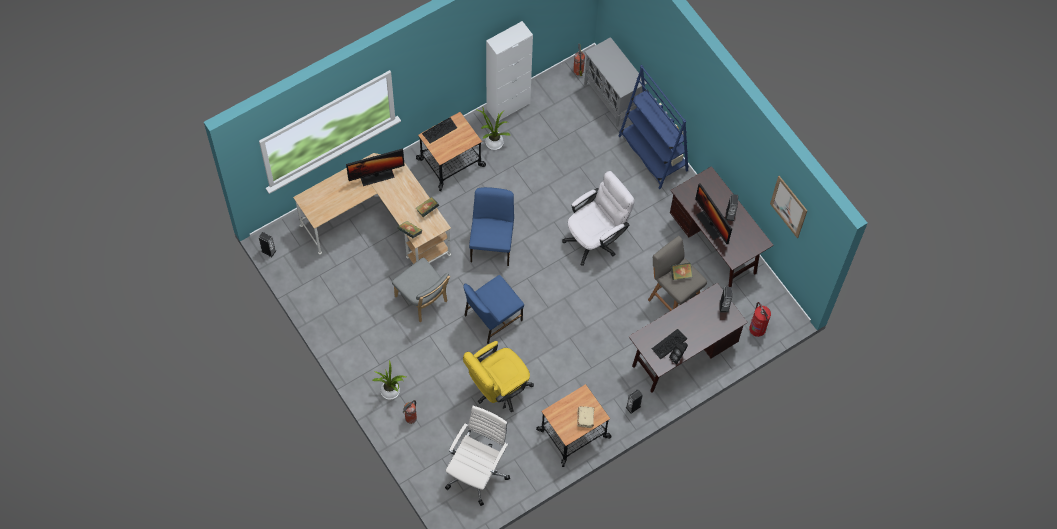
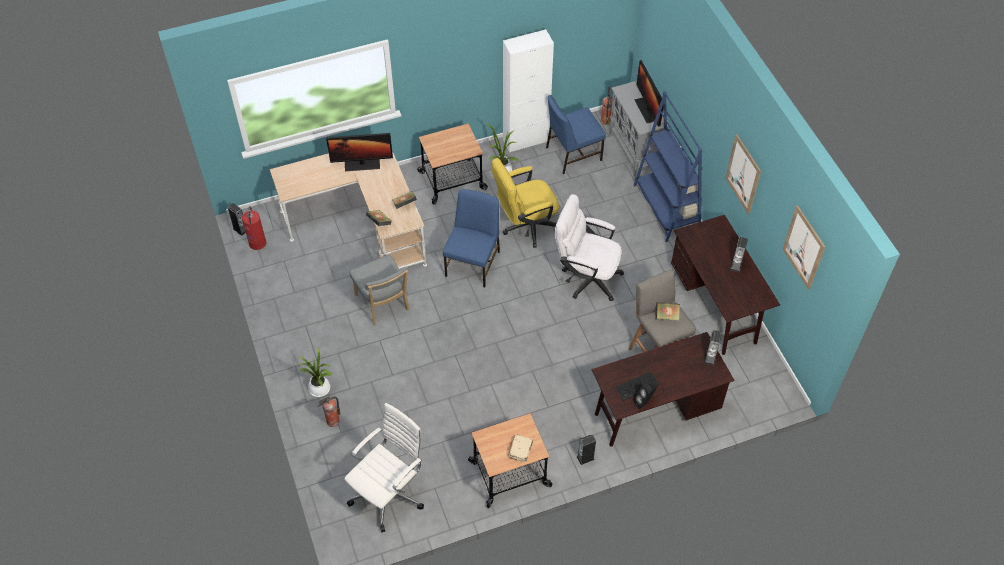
camera: 15 degrees right, 10 degrees down
(439, 130) = (442, 136): keyboard -> none
(492, 318) = (452, 335): blue chair -> blue chair (572, 154)
(497, 389) = (437, 410): yellow office chair -> yellow office chair (525, 226)
(596, 238) = (586, 277): white office chair -> white office chair turned 135 degrees counterclockwise
(711, 224) = (712, 271): monitor -> monitor (647, 110)
(725, 139) = (743, 174): none -> picture
(757, 328) = (747, 401): fire extinguisher -> fire extinguisher (257, 242)

